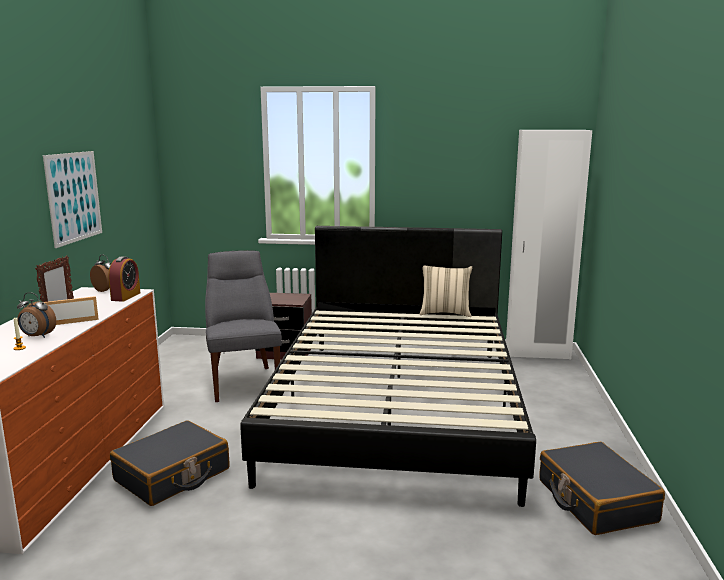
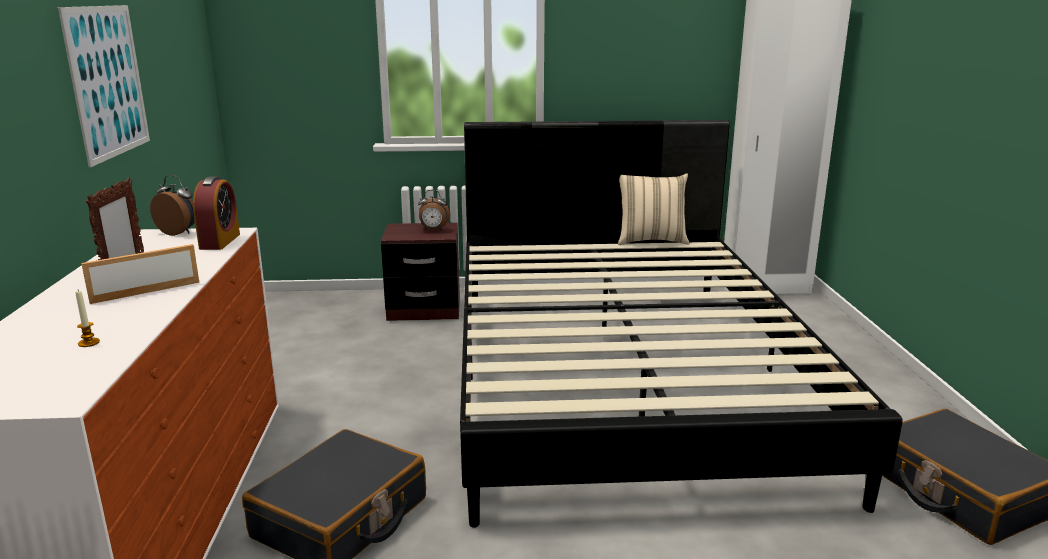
camera: 10 degrees left, 5 degrees up
(37, 336) = (109, 319): alarm clock -> alarm clock (433, 230)
(244, 382) = (385, 357): grey chair -> none

